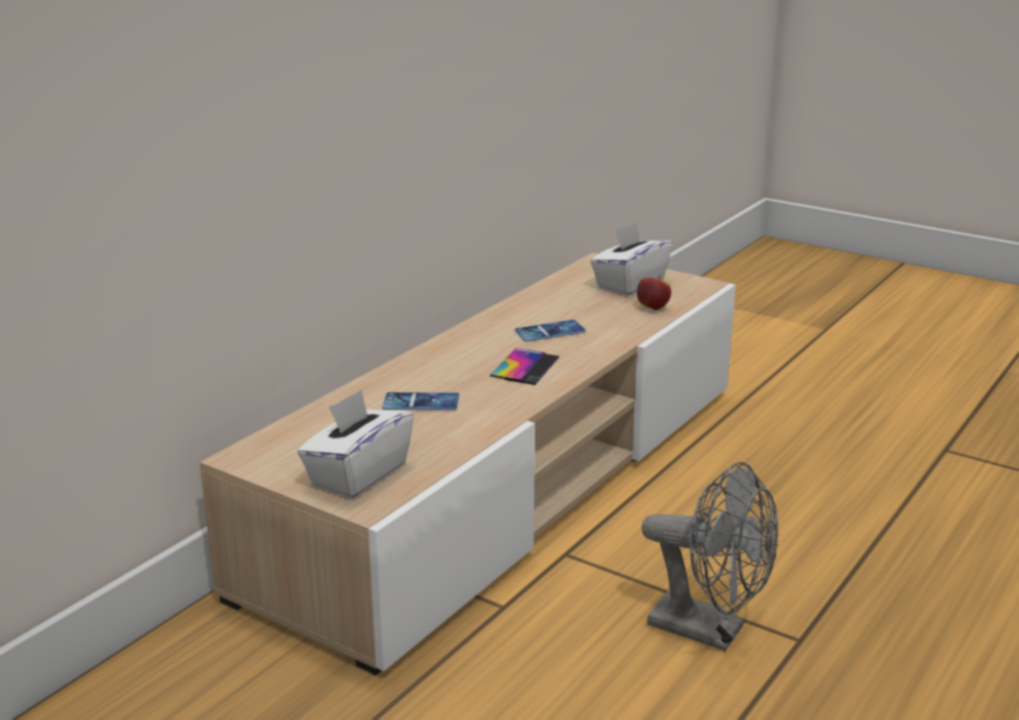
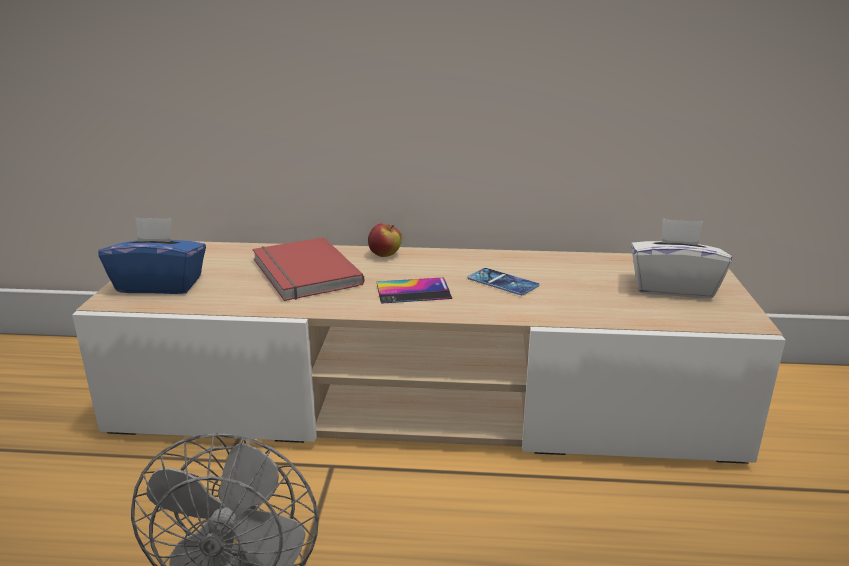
camera: 60 degrees right, 0 degrees up
(357, 475) = (160, 285): white tissue box -> blue tissue box
(421, 402) = (302, 273): phone -> red book
(653, 308) = (633, 311): apple -> apple (385, 255)

